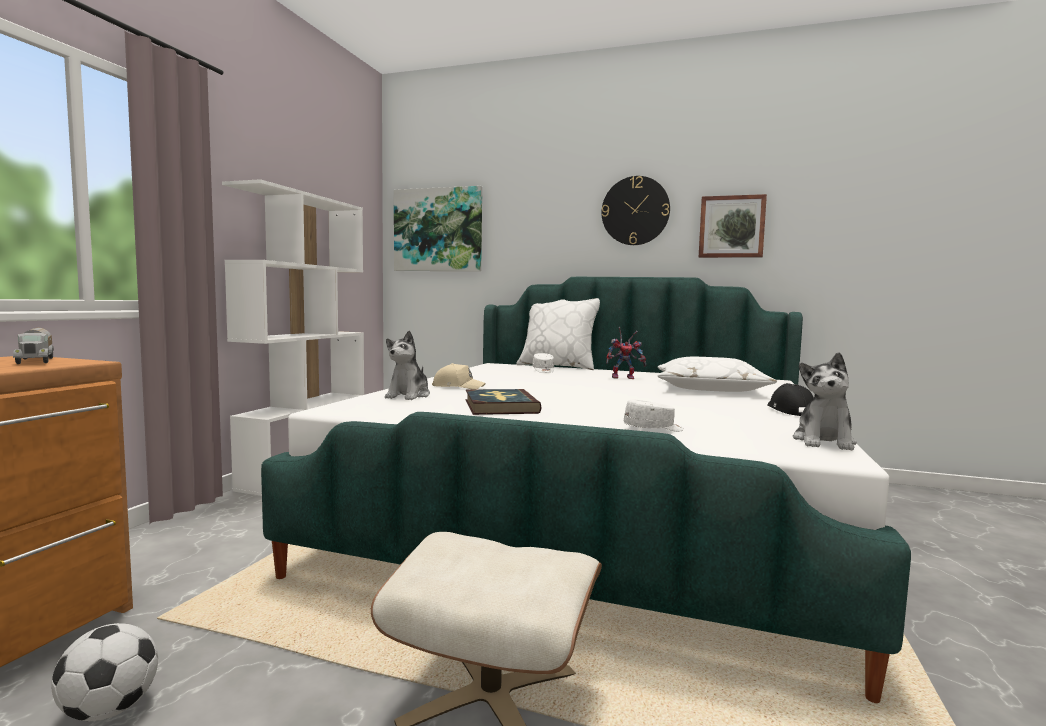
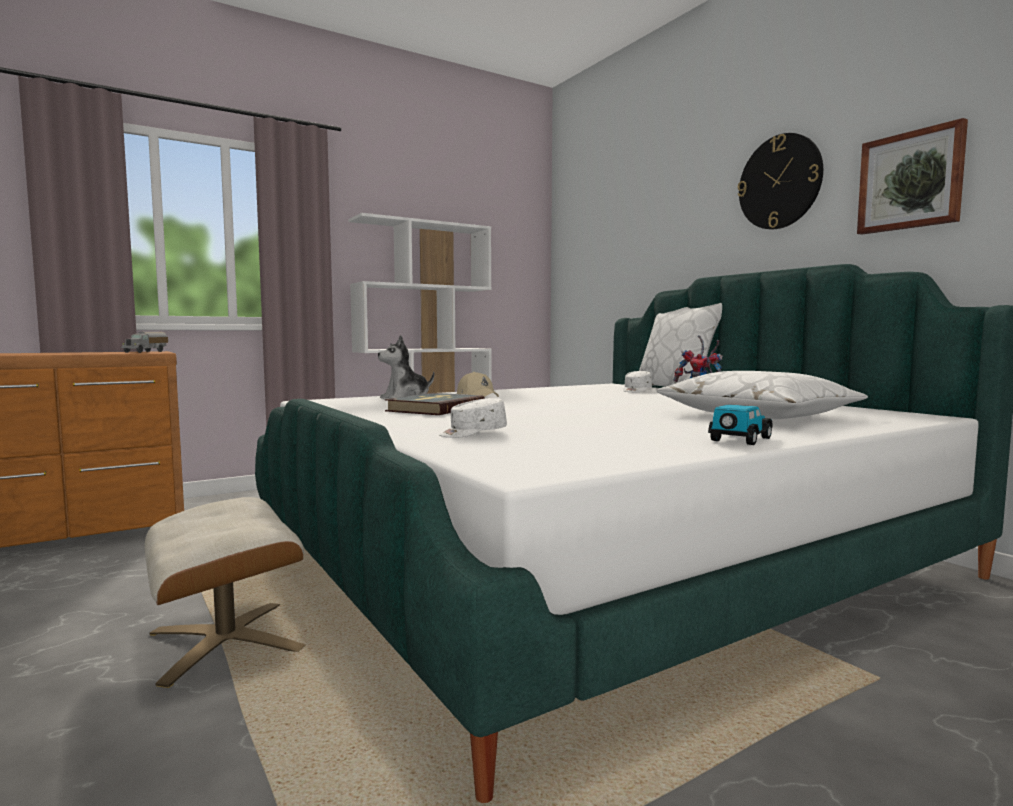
camera: 40 degrees right, 0 degrees up
(109, 710) = (88, 571): football -> none
(438, 230) = (590, 240): picture -> none
(654, 429) = (473, 433): white cap -> white cap turned 120 degrees clockwise
(789, 411) = (740, 440): black cap -> toy car
(824, 441) = (600, 463): plush toy -> none

